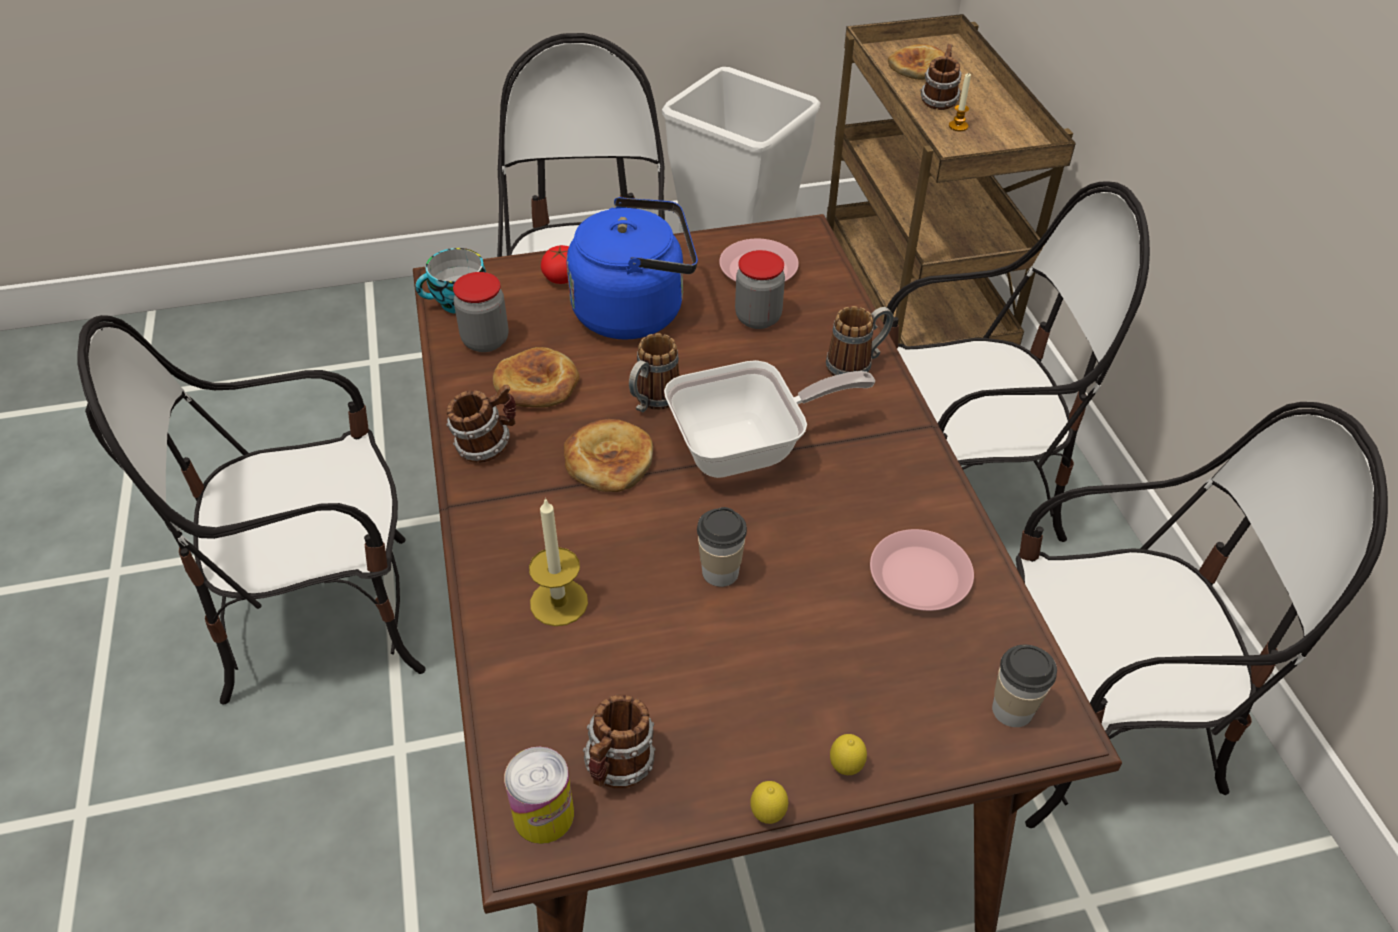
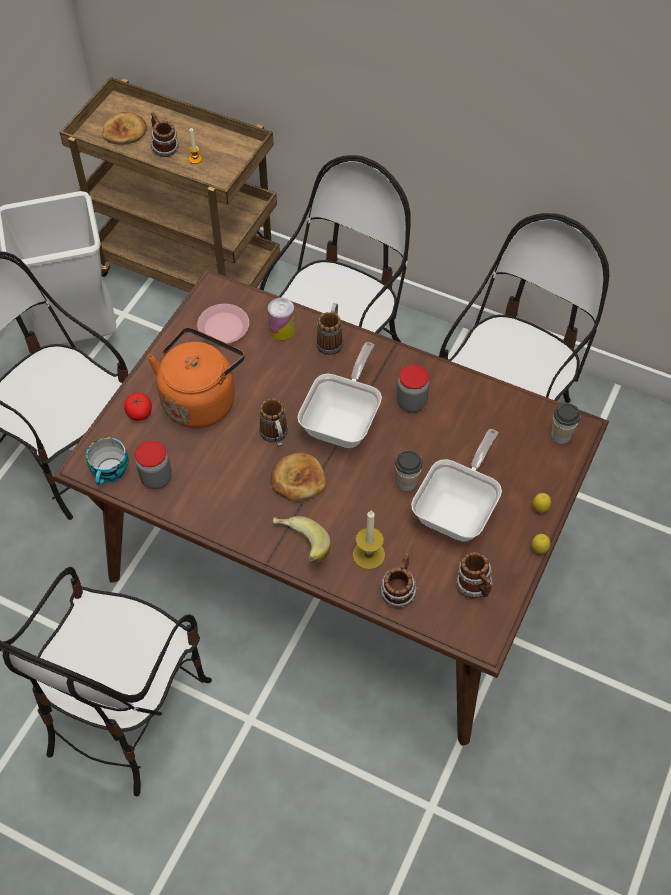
camera: 50 degrees left, 10 degrees up
(486, 445) = (238, 524): mug -> mug (398, 591)
(505, 523) = (300, 547): none -> banana
(537, 384) = (214, 476): bread -> none
(543, 815) = (475, 627): can -> can (282, 330)
(635, 311) = (201, 399): blue kettle -> orange kettle
(736, 660) = (458, 509): none -> frying pan
(758, 318) = (259, 353): jar -> jar (411, 402)
(919, 577) = (473, 415): pink plate -> none

